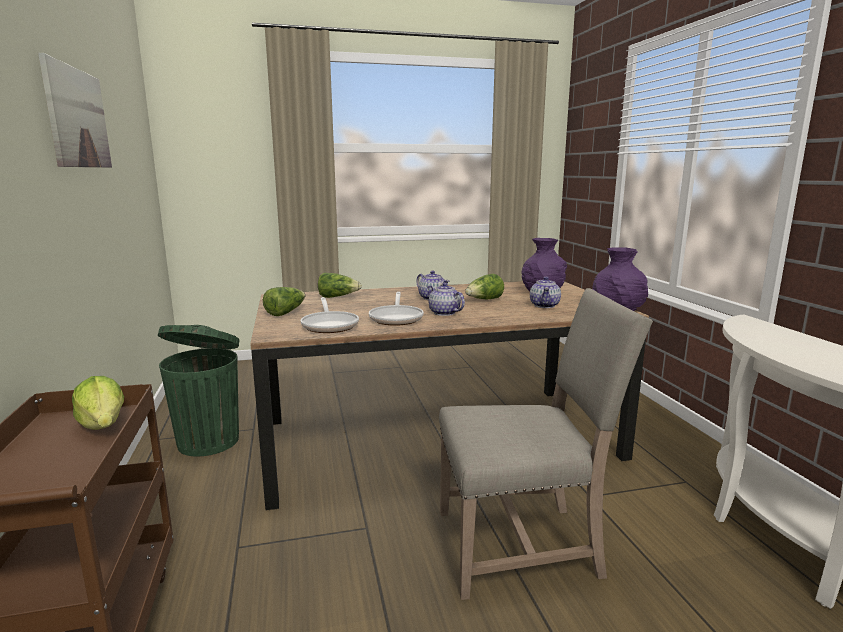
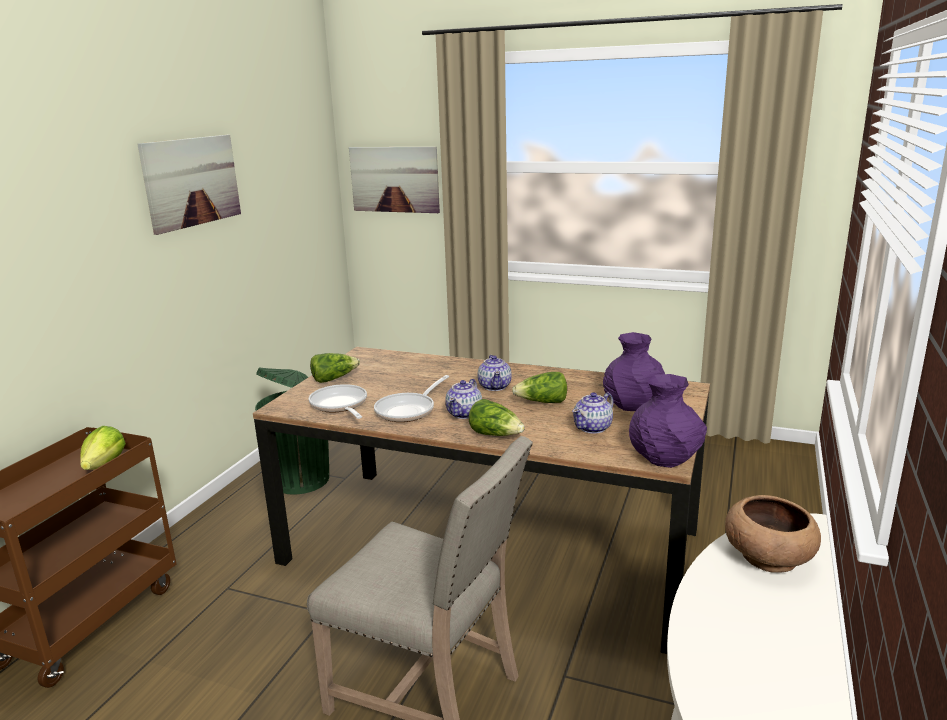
camera: 35 degrees right, 5 degrees up
(218, 159) = (394, 179): none -> picture
(330, 325) = (340, 405): frying pan -> frying pan turned 135 degrees clockwise
(337, 297) = (410, 365): lettuce -> lettuce (496, 435)
(444, 313) = (465, 413): teapot -> teapot turned 150 degrees counterclockwise
(766, 334) = (769, 557): none -> brown bowl

